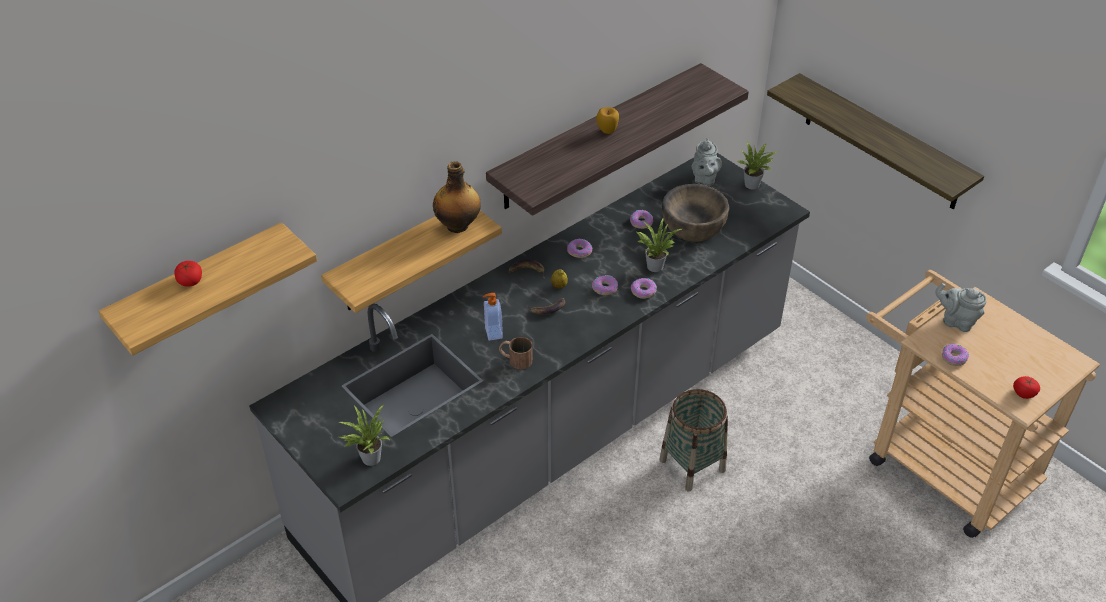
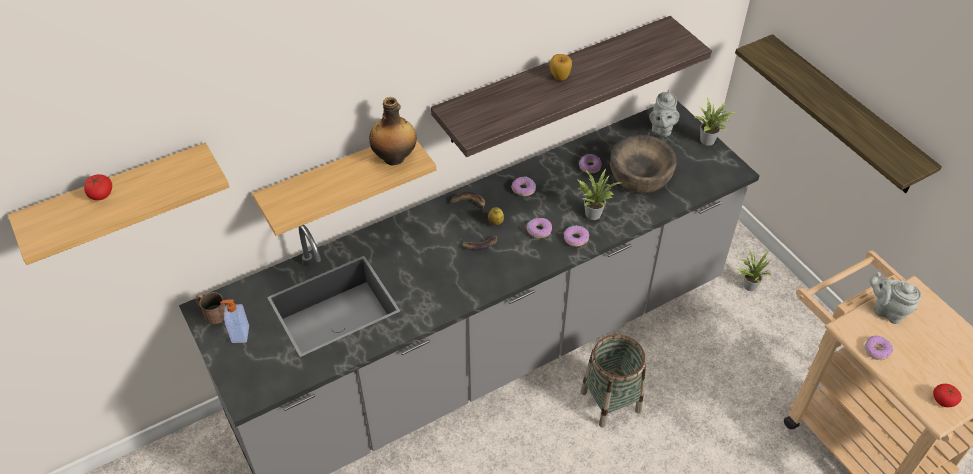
camera: 10 degrees right, 5 degrees up
(368, 457) = (274, 375): potted plant -> potted plant (748, 285)
(493, 333) = (421, 262): soap dispenser -> soap dispenser (239, 334)
(515, 359) = (436, 293): brown mug -> brown mug (211, 312)

